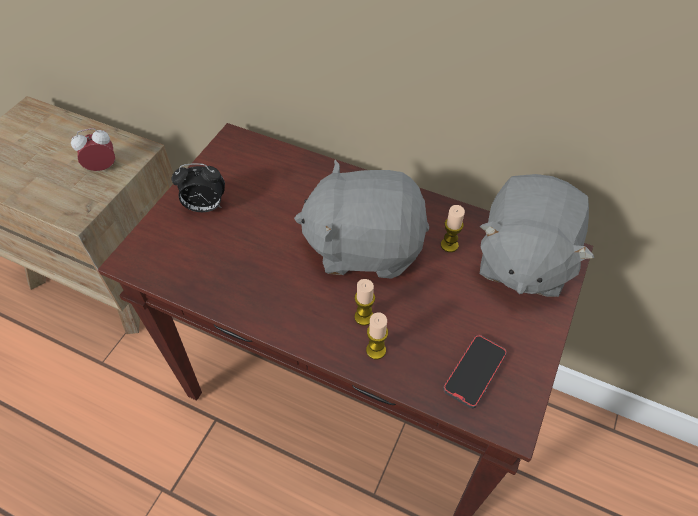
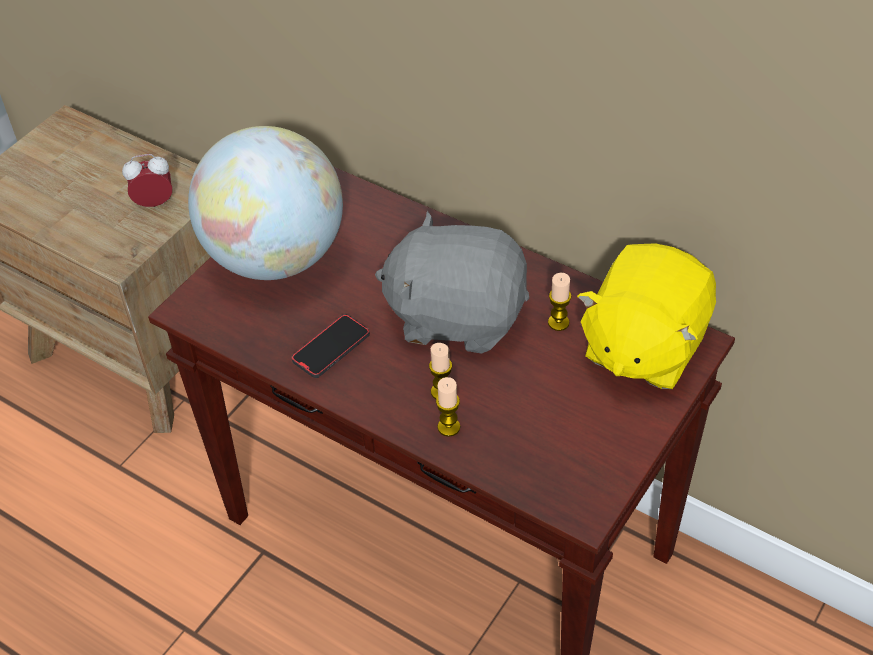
camera: 10 degrees right, 5 degrees down
(205, 207) = (276, 257): alarm clock -> globe
(474, 372) = (555, 459): phone -> phone (331, 348)
(522, 260) = (643, 346): grey plush toy -> yellow plush toy

